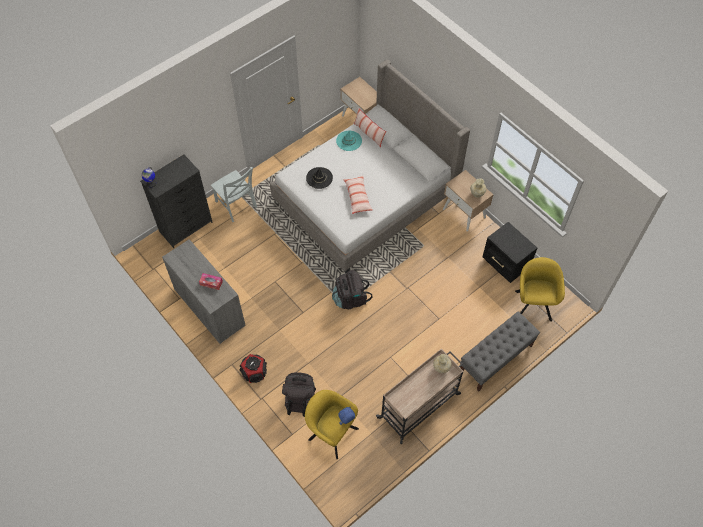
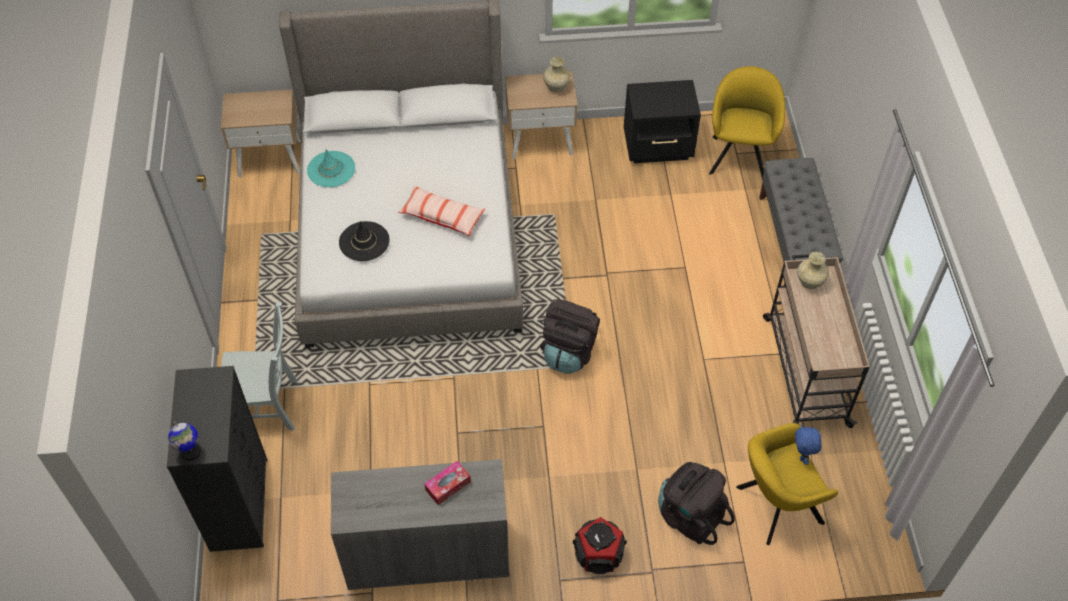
camera: 55 degrees left, 5 degrees down
(369, 133) = (341, 139): pillow -> none
(533, 303) = (739, 154): yellow armchair -> yellow armchair turned 60 degrees clockwise

